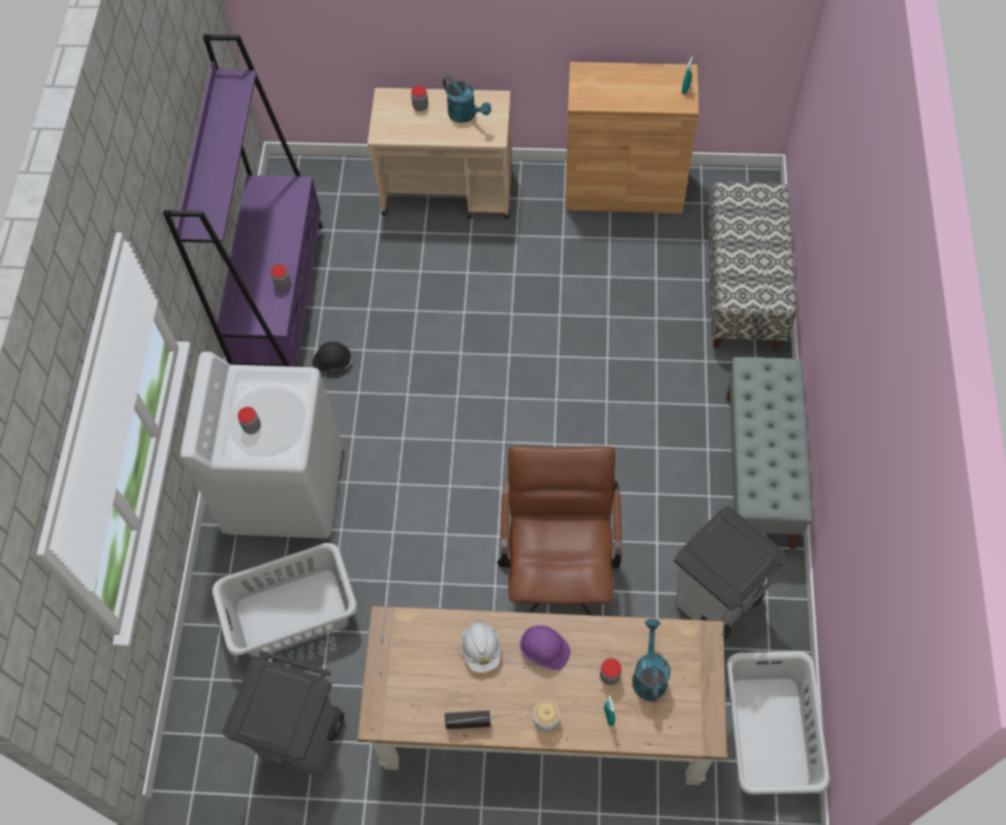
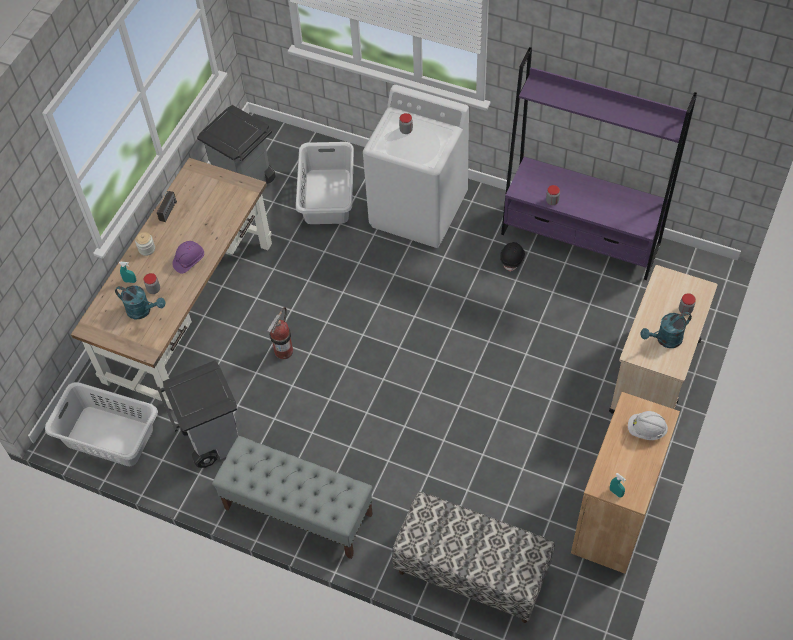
camera: 110 degrees right, 5 degrees down
(481, 650) = (207, 229): white hard hat -> white hard hat (646, 430)
(559, 570) = (283, 351): brown office chair -> fire extinguisher

